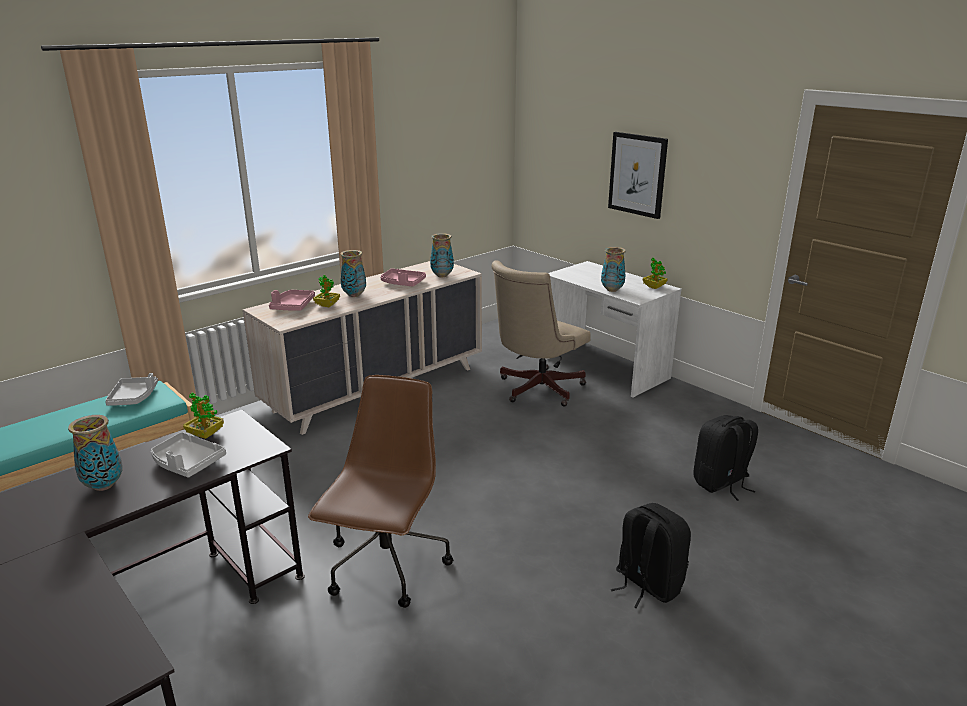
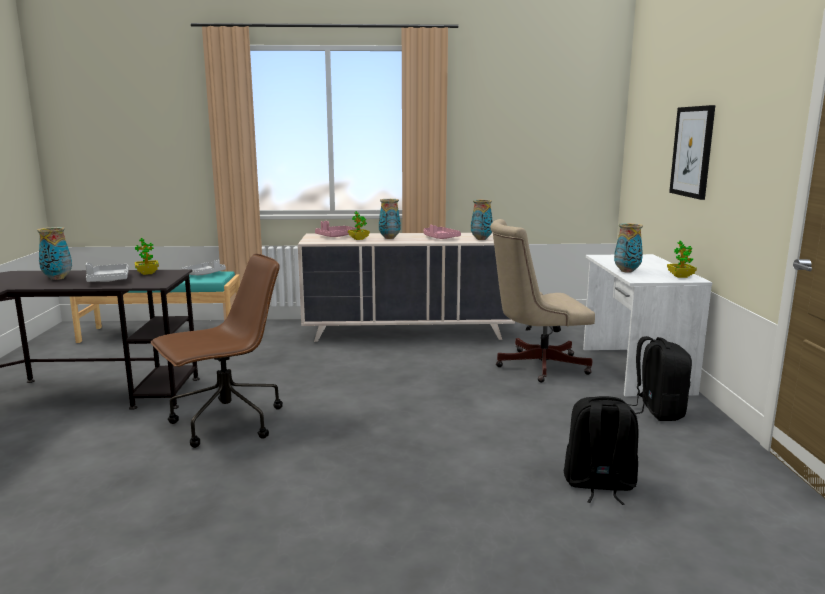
camera: 40 degrees right, 10 degrees down
(646, 584) = (377, 518): black backpack -> black backpack (657, 411)

